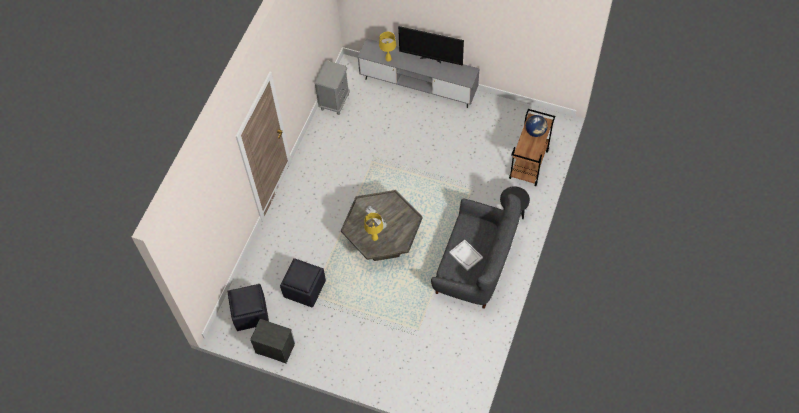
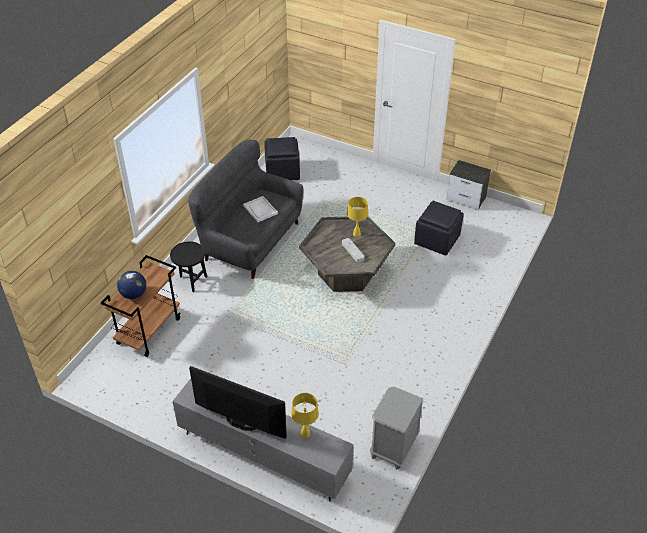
camera: 175 degrees left, 15 degrees down
(250, 314) = (494, 226): black ottoman -> black ottoman (283, 171)

